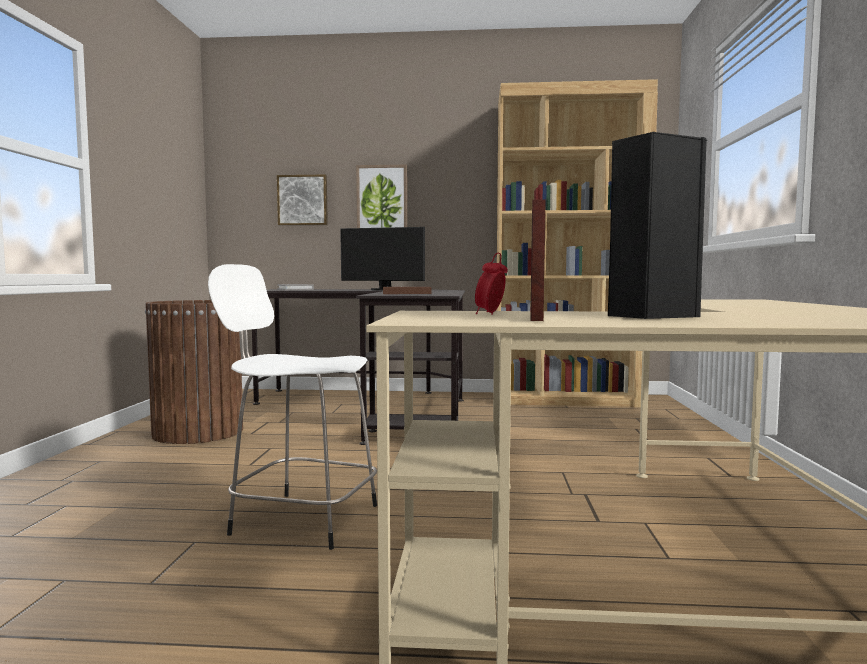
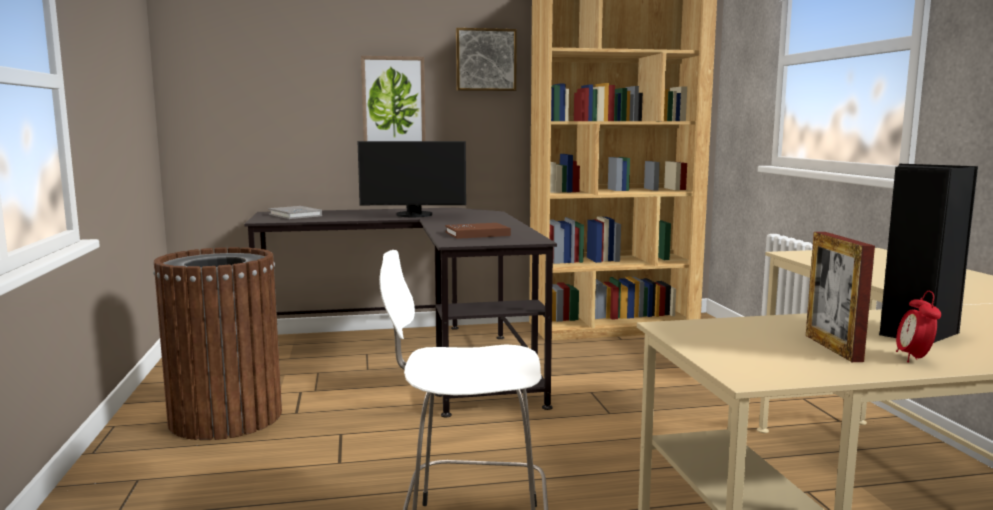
camera: 15 degrees left, 5 degrees up
(303, 200) = (291, 98): picture -> picture (485, 60)
(490, 314) = (764, 336): alarm clock -> alarm clock (914, 358)

